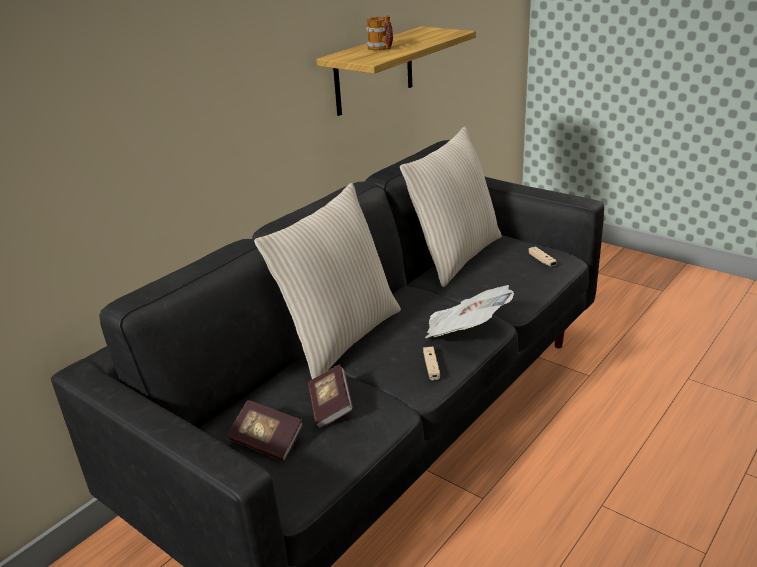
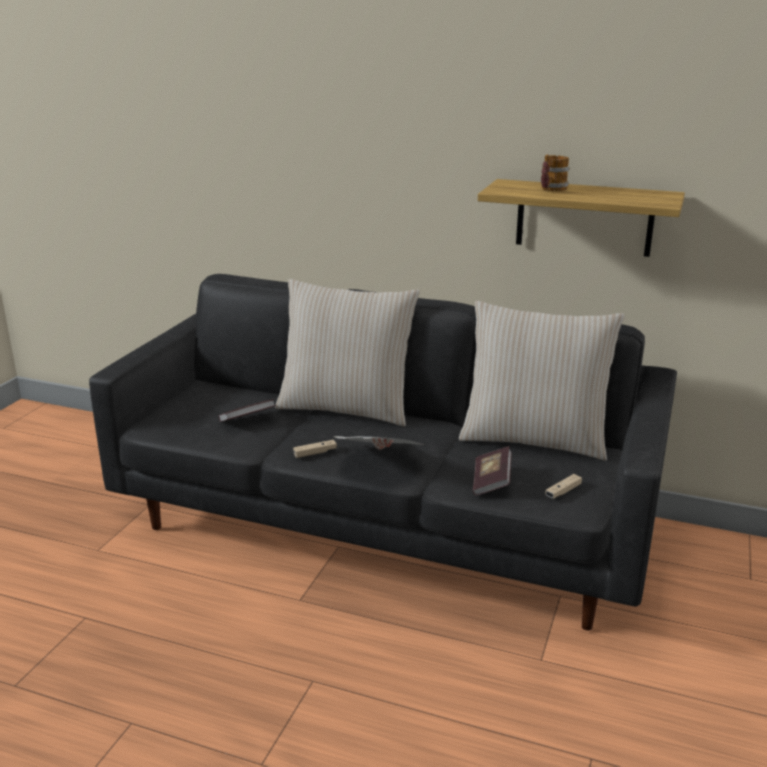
camera: 70 degrees right, 5 degrees down
(267, 442) = (202, 406): book -> book (491, 482)

